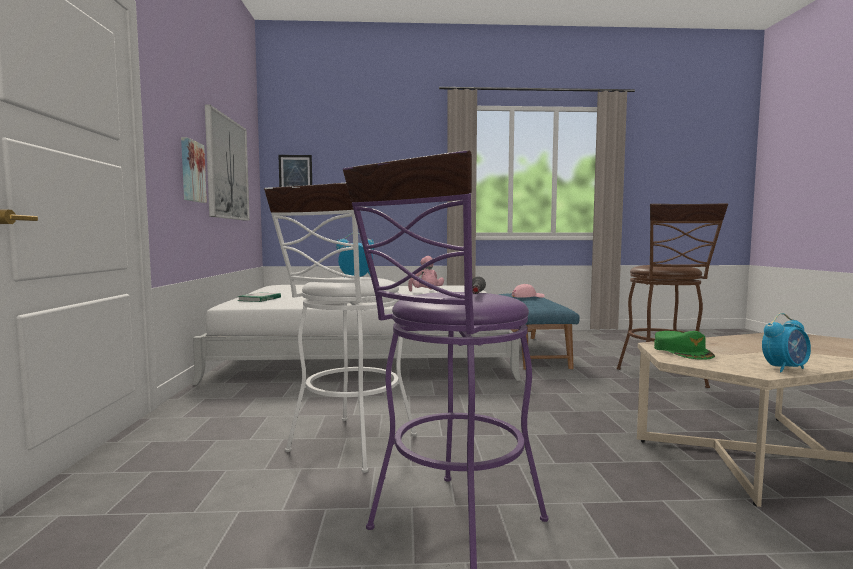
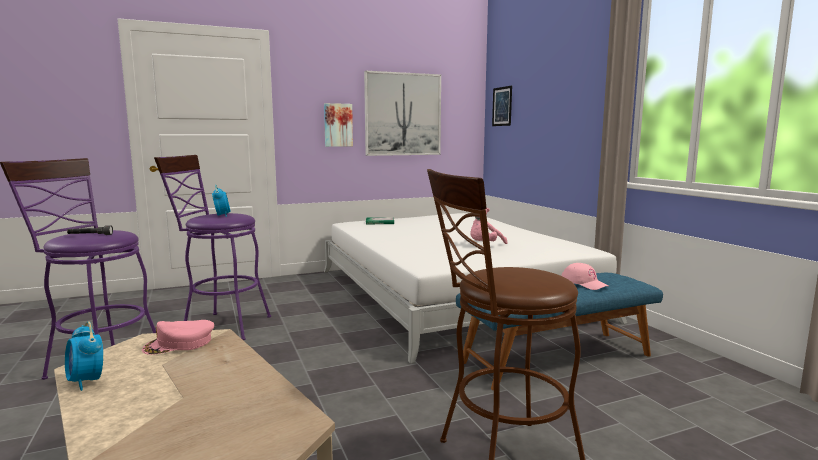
camera: 70 degrees right, 5 degrees up
(347, 446) = (220, 325): white stool -> purple stool
(682, 351) = (179, 344): green cap -> pink cap

